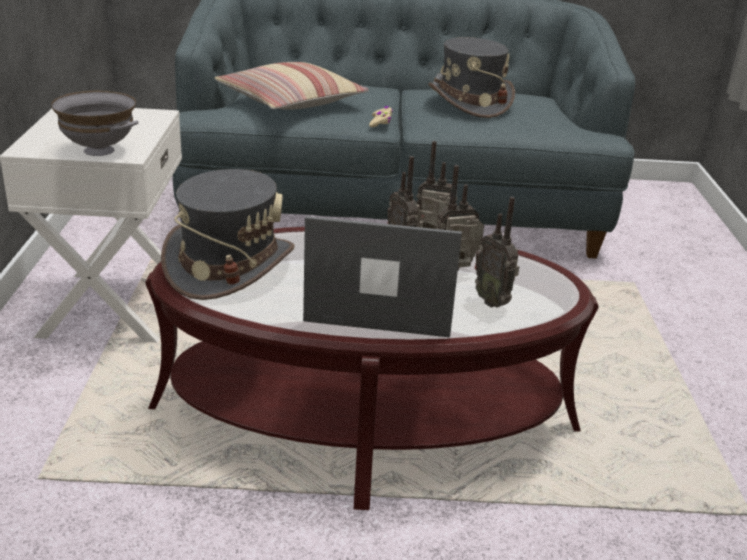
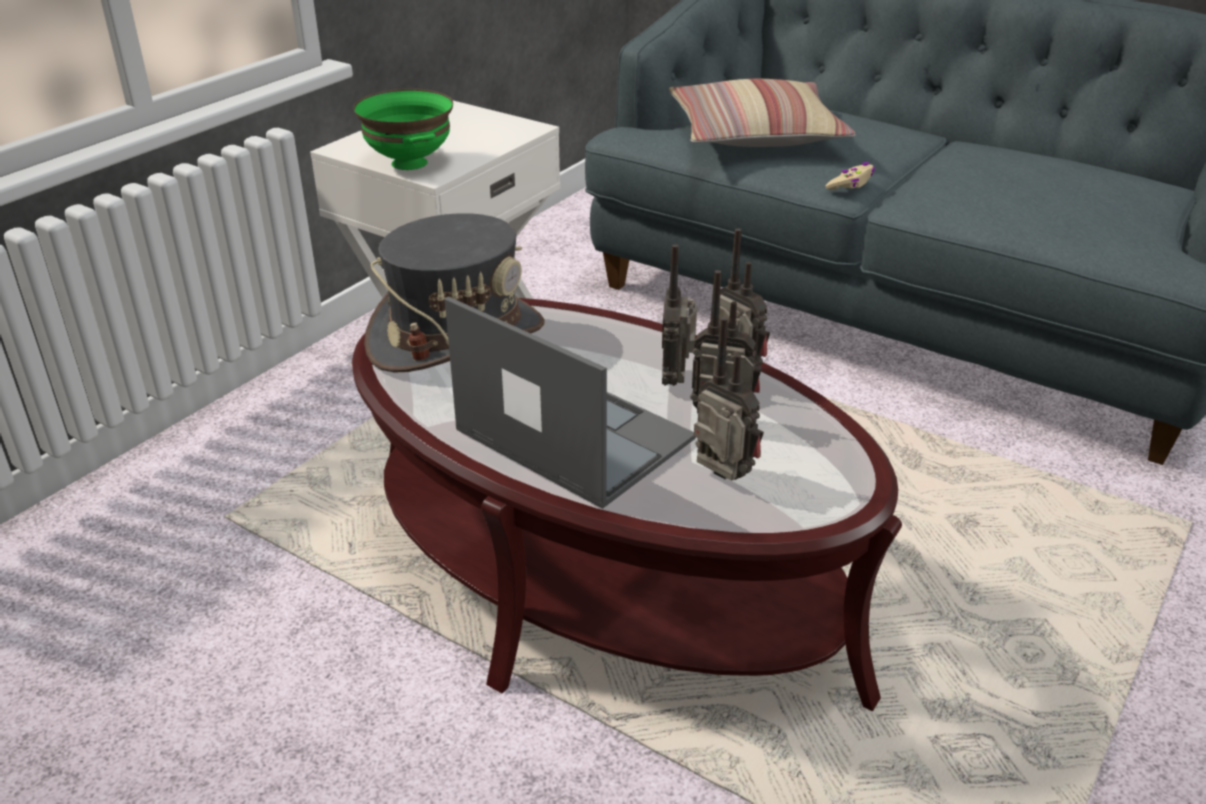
camera: 35 degrees right, 5 degrees up
(98, 151) = (408, 163): grey bowl -> green bowl
(469, 102) = (1014, 176): grey hat -> none
(493, 301) = (721, 479): radio -> radio turned 135 degrees clockwise

